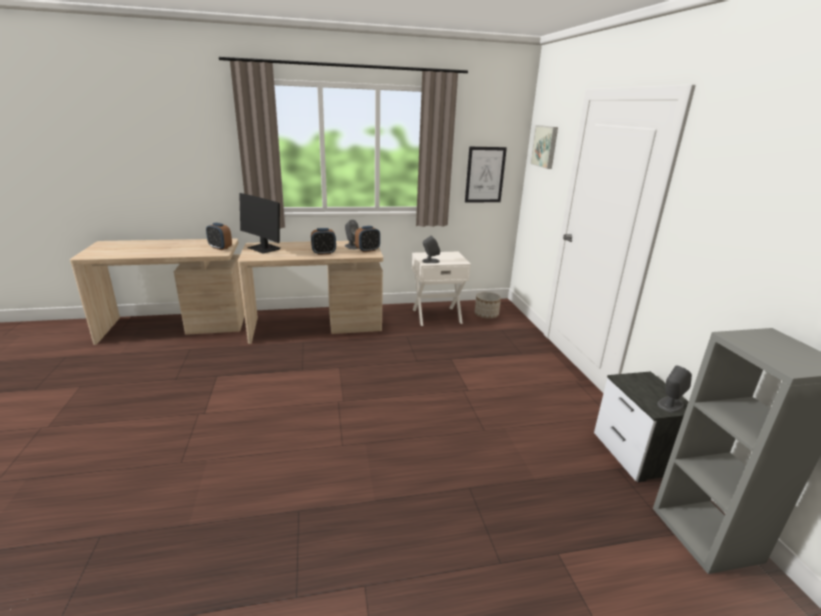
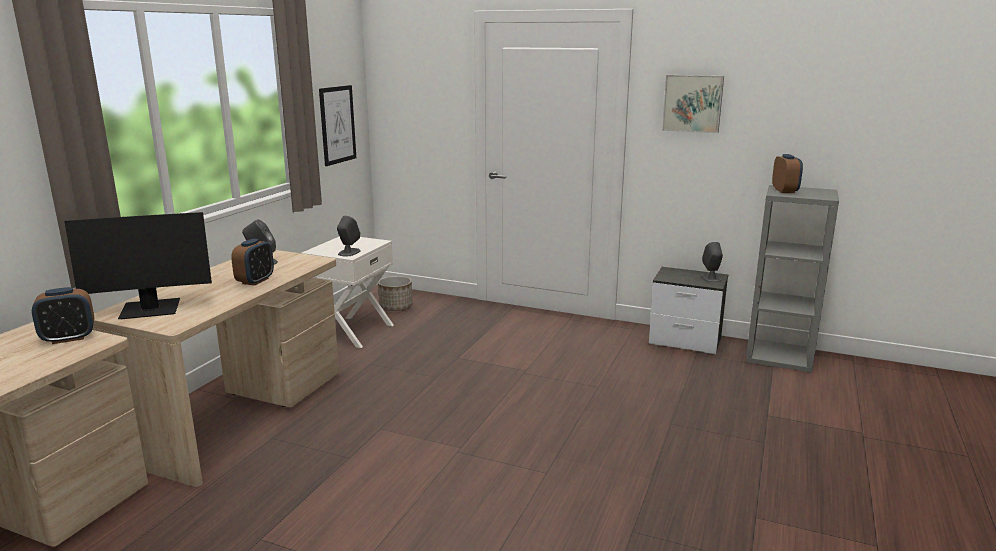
camera: 55 degrees left, 5 degrees down
(367, 250) = (295, 259): alarm clock -> alarm clock (784, 191)
(545, 146) = (410, 78): picture -> picture (692, 103)

